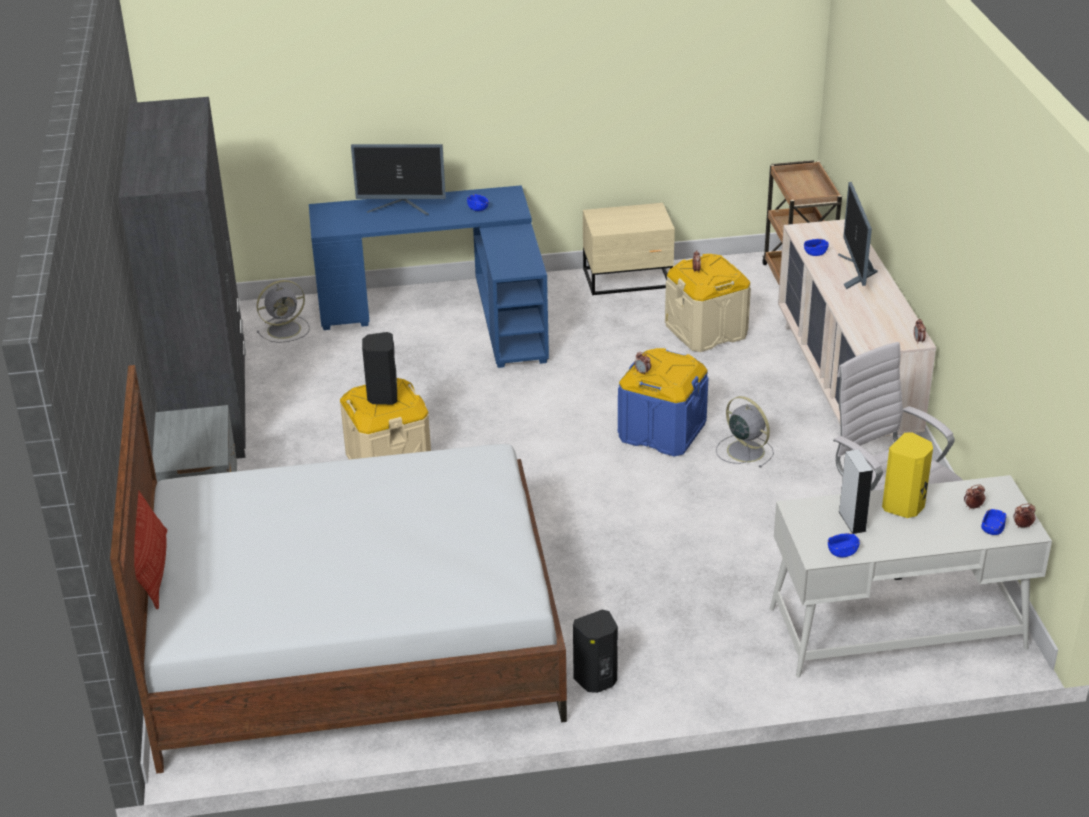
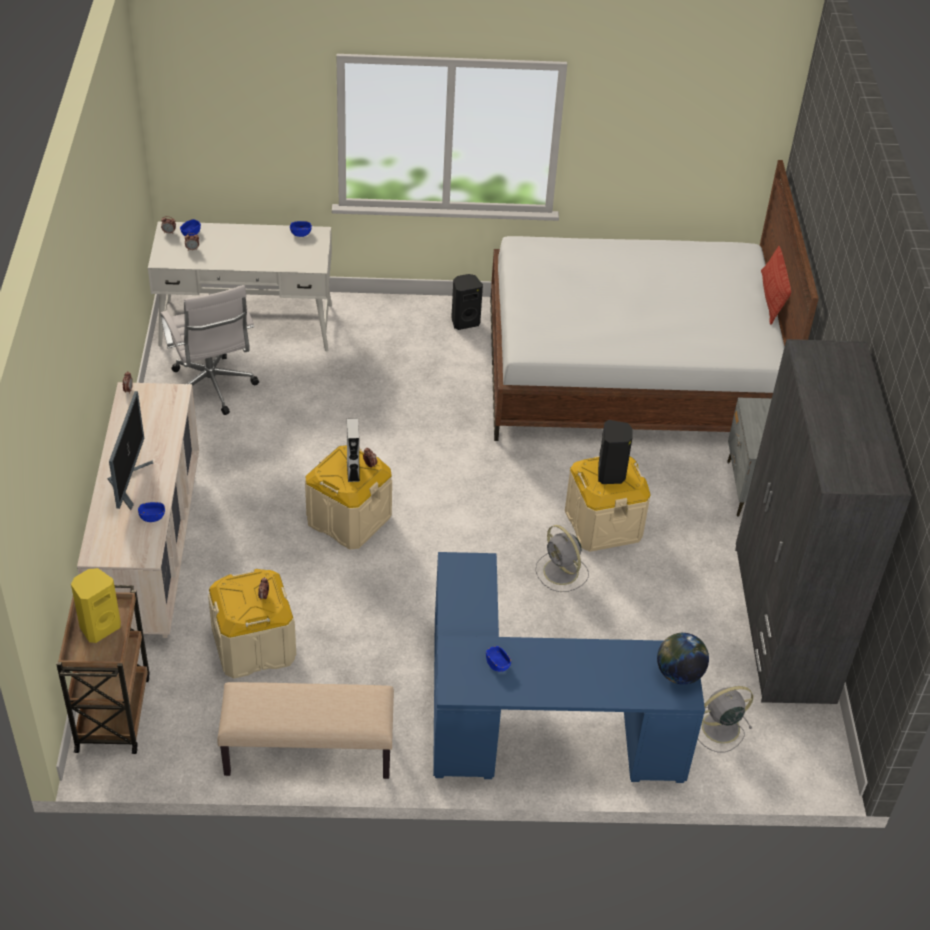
camera: 175 degrees left, 10 degrees up
(327, 219) = (679, 674): none -> globe
(402, 208) = (589, 681): monitor -> none
(629, 279) = (308, 752): beige nightstand -> beige bench
(662, 431) = (348, 519): blue storage box -> beige storage box
(744, 450) = (284, 487): grey fan -> grey fan (561, 573)
(852, 521) = (282, 251): grey speaker -> grey speaker (353, 471)
(904, 506) = (239, 256): yellow speaker -> yellow speaker (99, 627)

